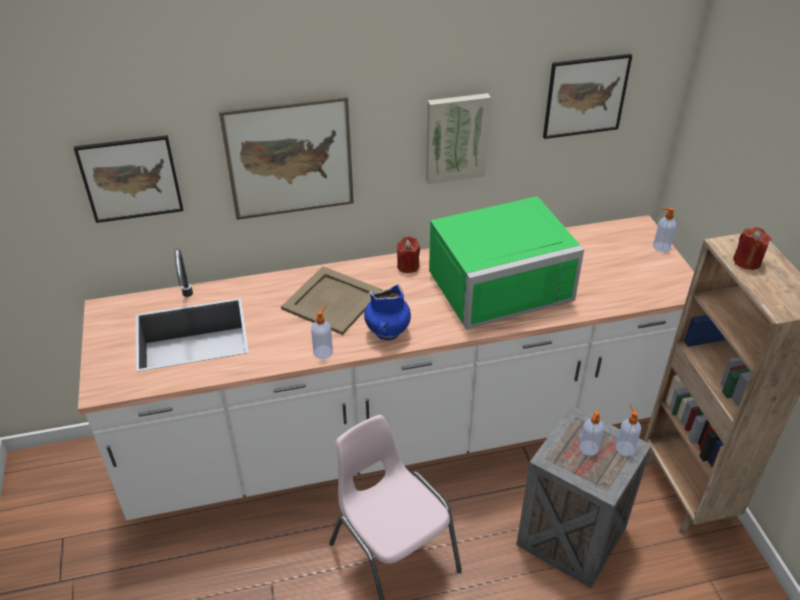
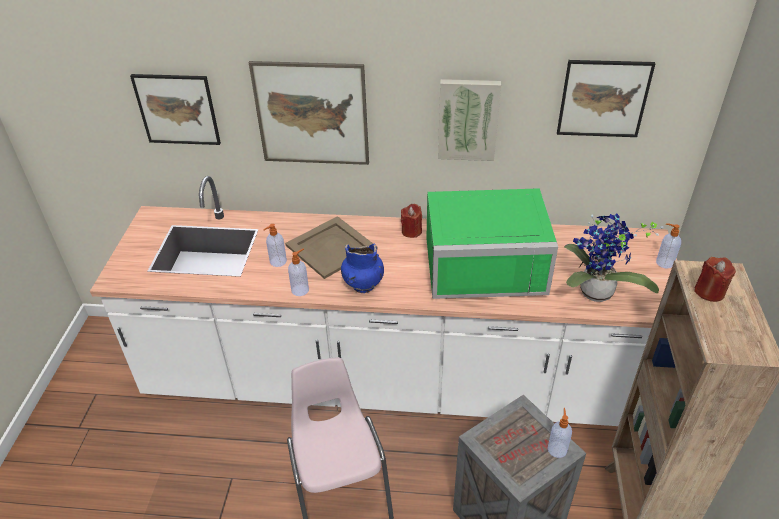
camera: 20 degrees right, 0 degrees up
(588, 448) = (520, 439): soap dispenser -> soap dispenser (277, 262)
(614, 291) = (595, 295): none -> potted plant

